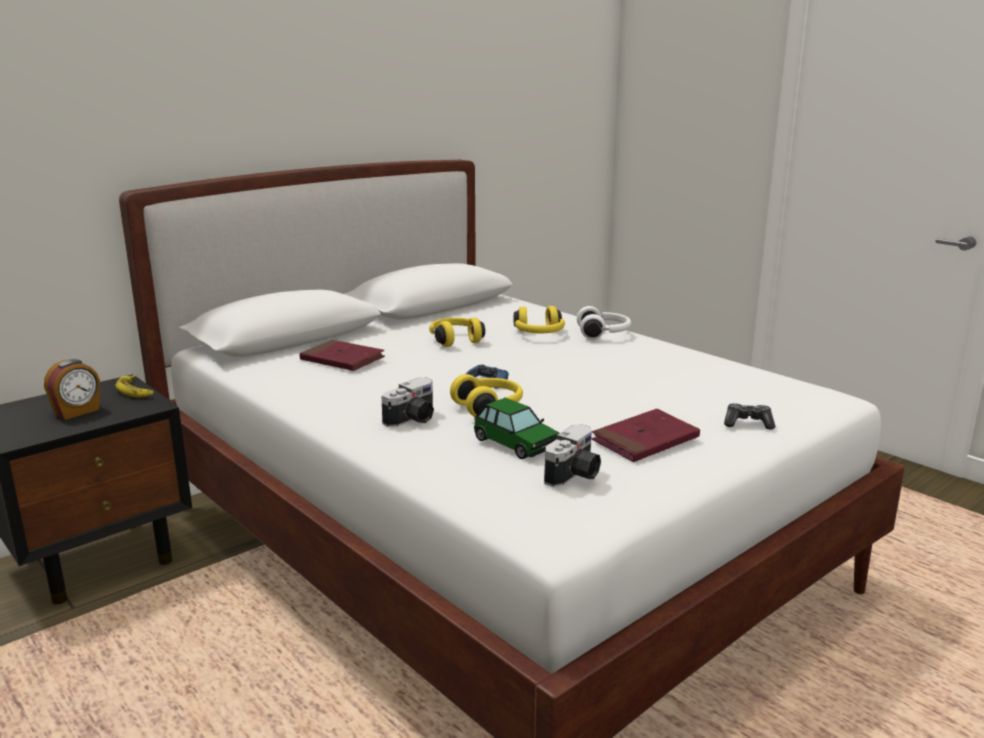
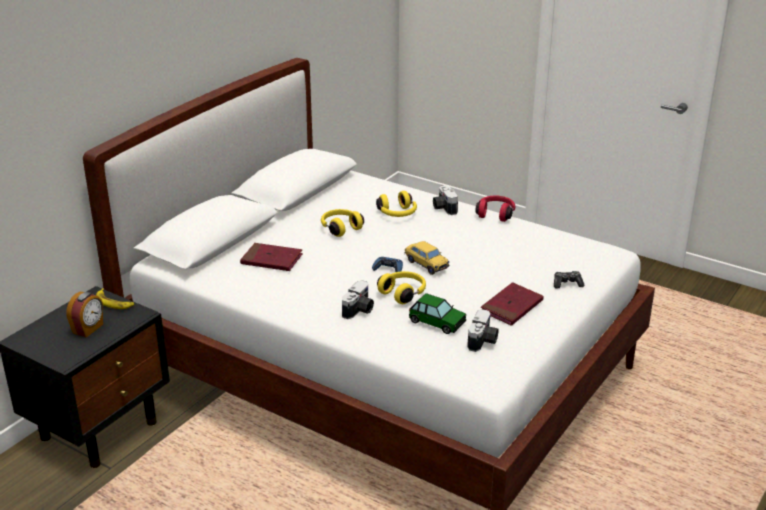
camera: 15 degrees left, 10 degrees up
(544, 382) = (426, 264): none -> toy car
(604, 334) = (443, 208): white headphones -> camera
(673, 345) = (495, 214): none -> red headphones

